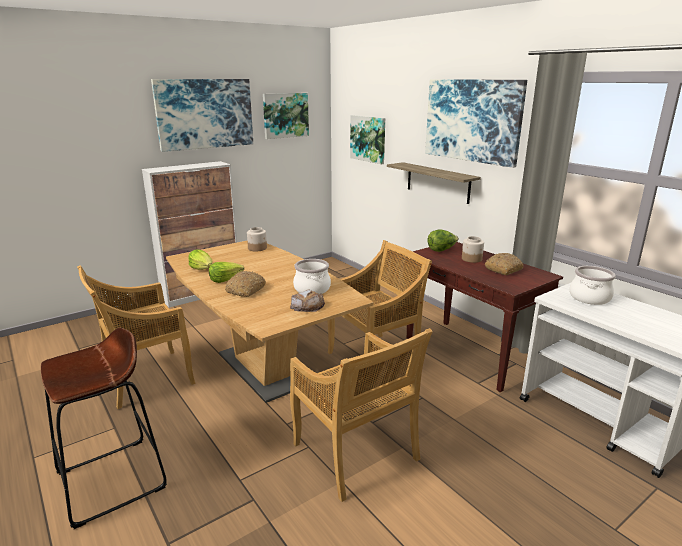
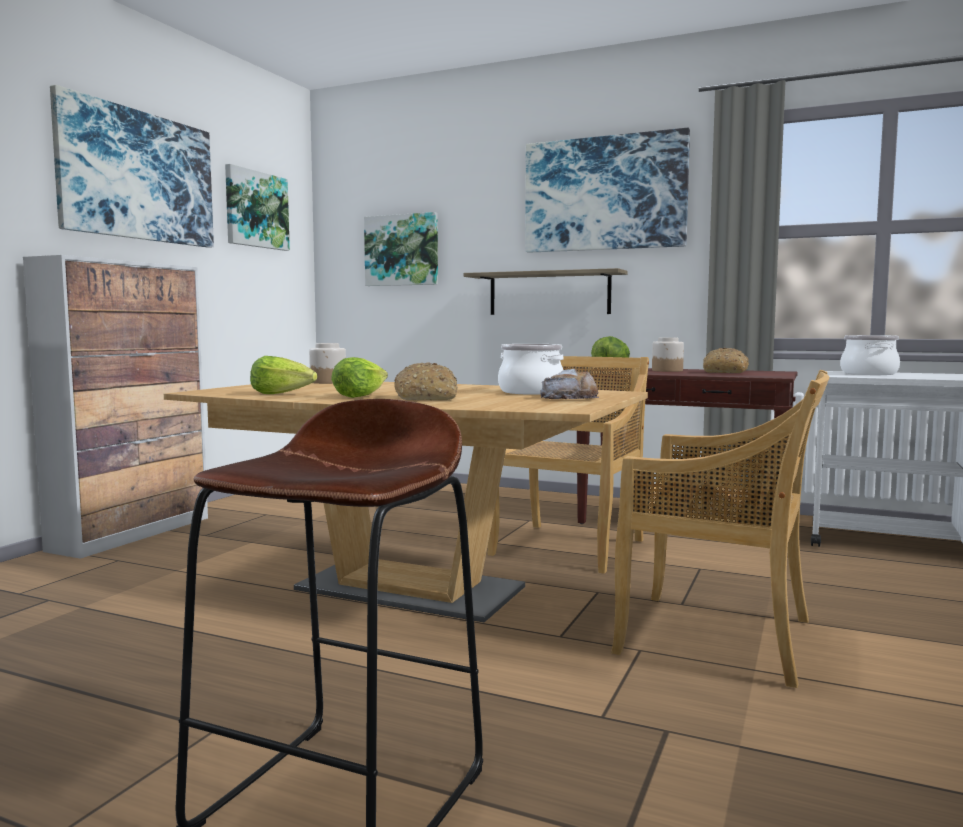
camera: 30 degrees left, 15 degrees down
(145, 378) = (178, 649): beige chair -> none

